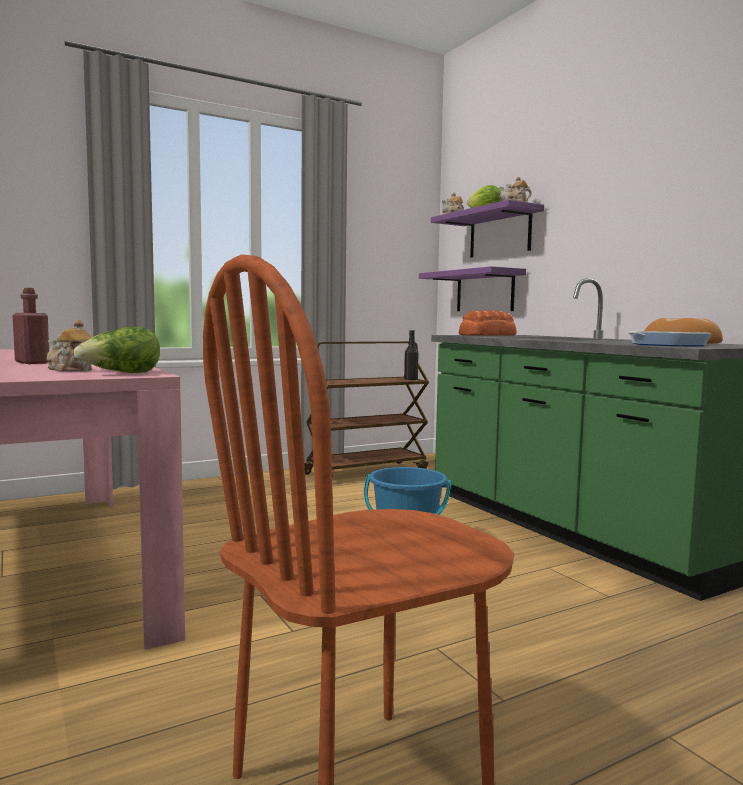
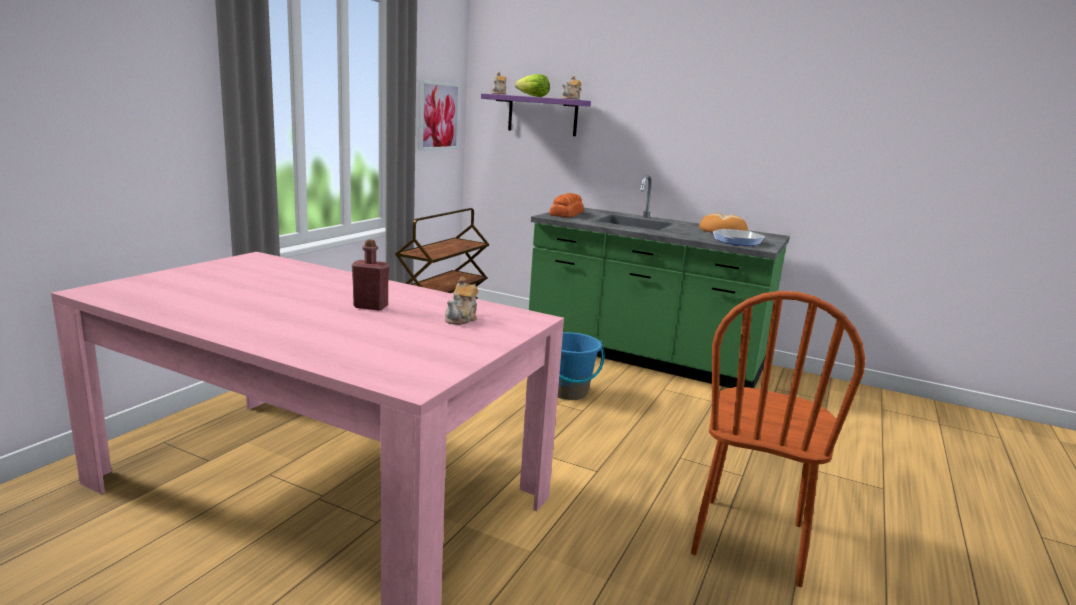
camera: 35 degrees left, 10 degrees up
(70, 370) = (462, 319): teapot -> teapot turned 60 degrees counterclockwise
(121, 373) = (520, 320): lettuce -> none
(392, 248) = (438, 116): none -> picture
(411, 379) = (474, 243): black bottle -> none
(485, 291) = (524, 162): purple shelf -> none

